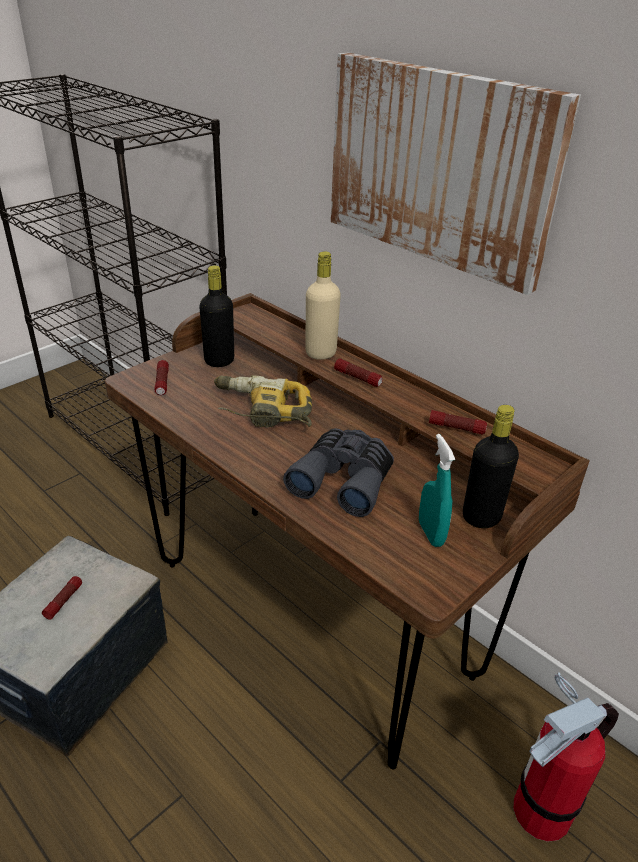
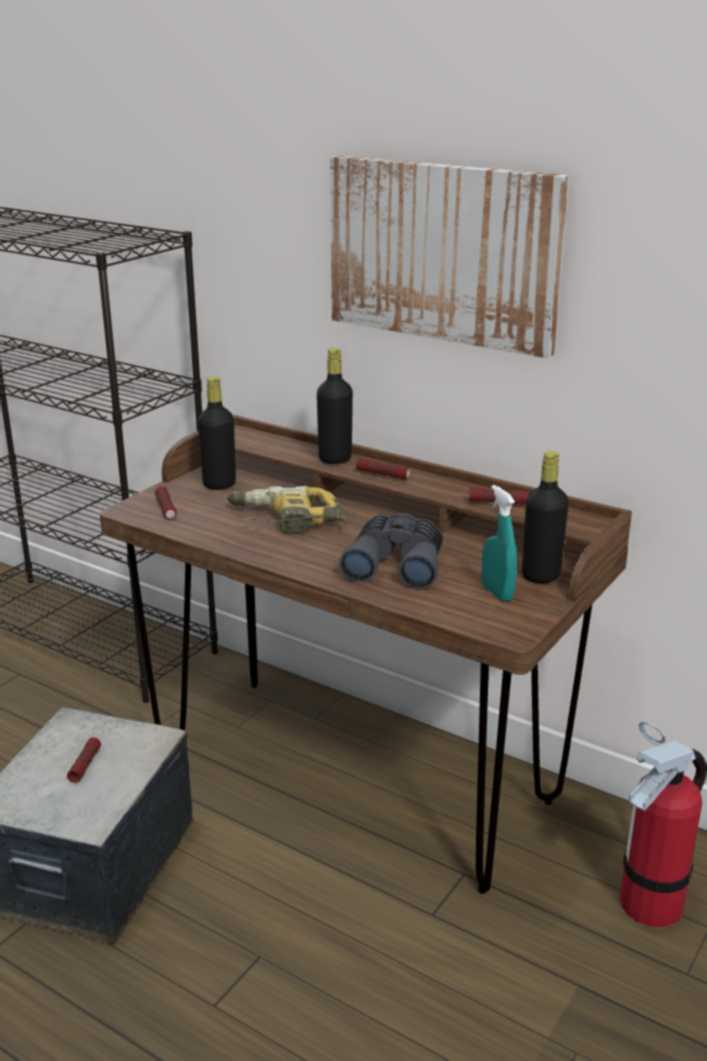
camera: 10 degrees left, 10 degrees down
(320, 353) = (335, 459): beige bottle -> black bottle

